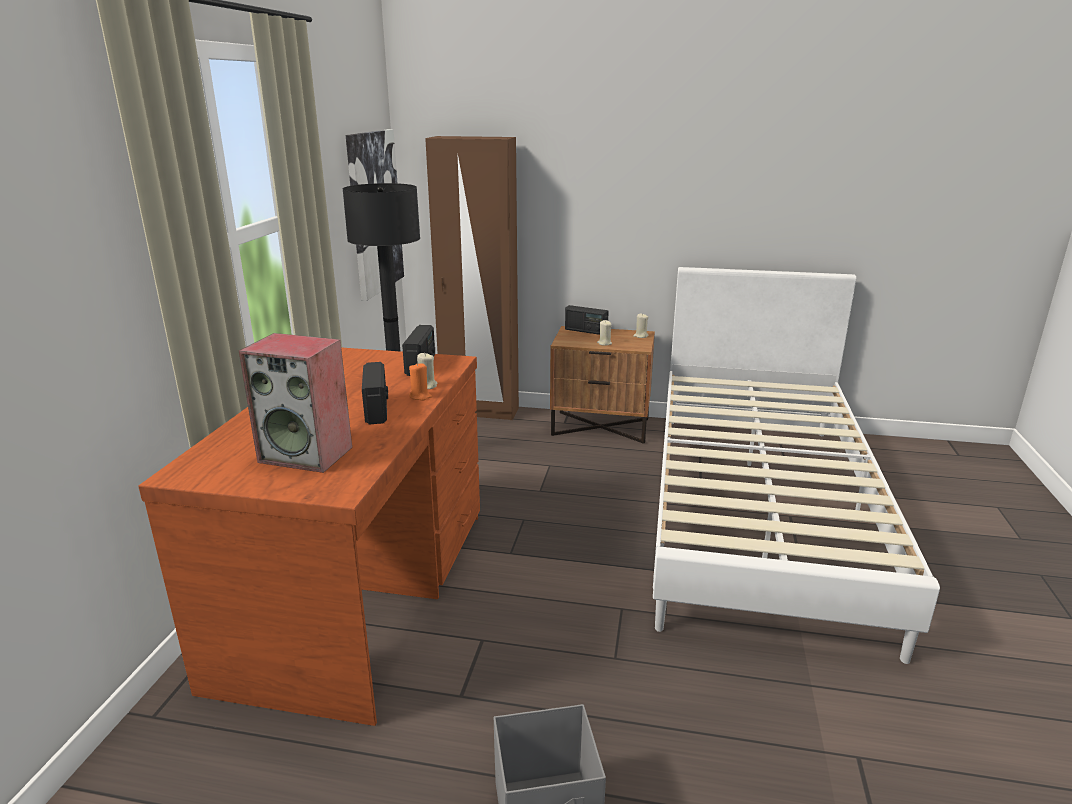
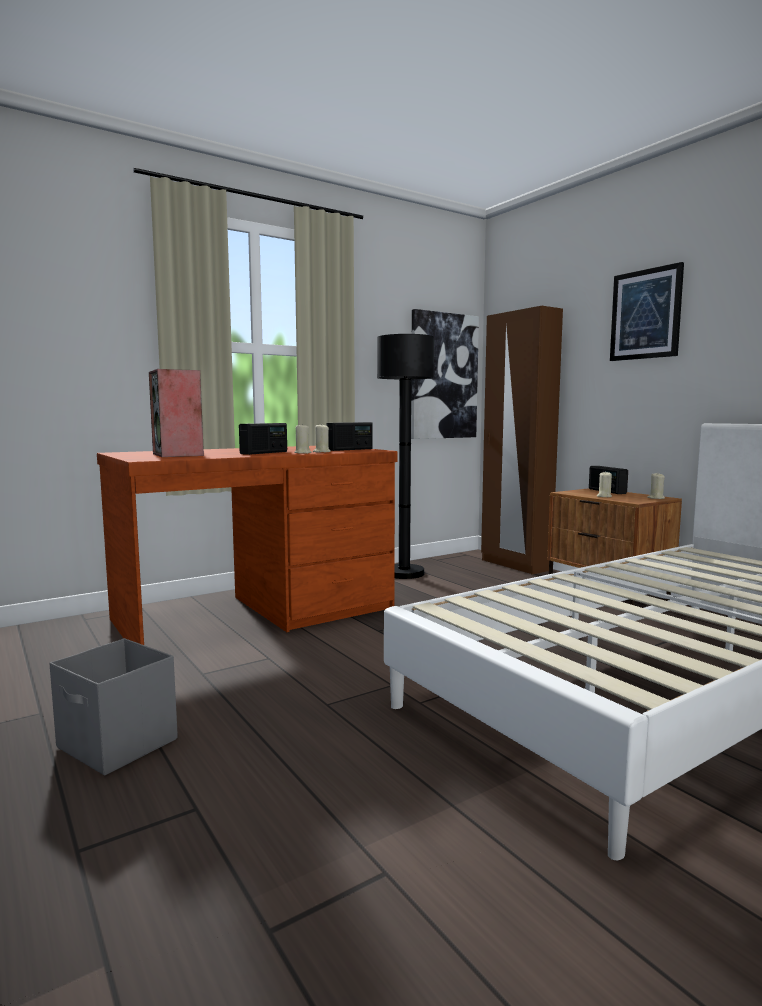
camera: 45 degrees right, 15 degrees down
(420, 396) = (303, 453): orange candle -> beige candle
(614, 157) = (646, 314): none -> picture

